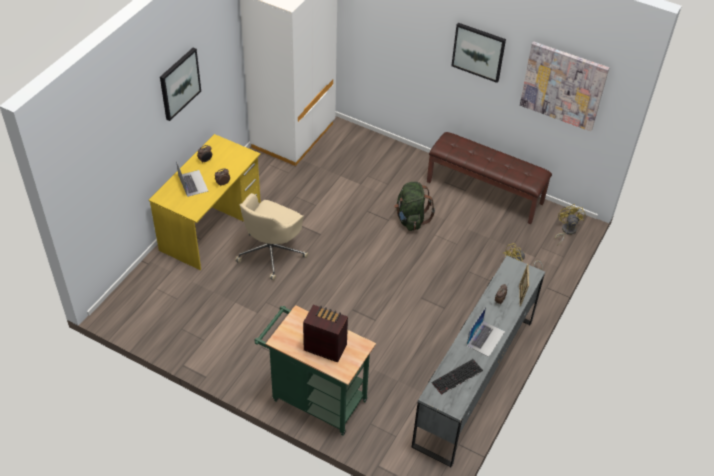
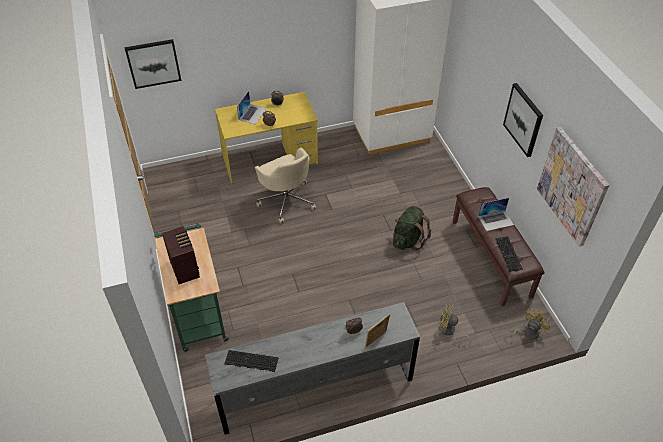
camera: 45 degrees right, 0 degrees up
(179, 83) = (268, 29): picture -> picture (153, 63)
(272, 252) = (286, 200): beige office chair -> beige office chair turned 105 degrees counterclockwise
(485, 338) = (307, 350): laptop -> laptop (496, 220)
(518, 175) = (509, 254): none -> keyboard

